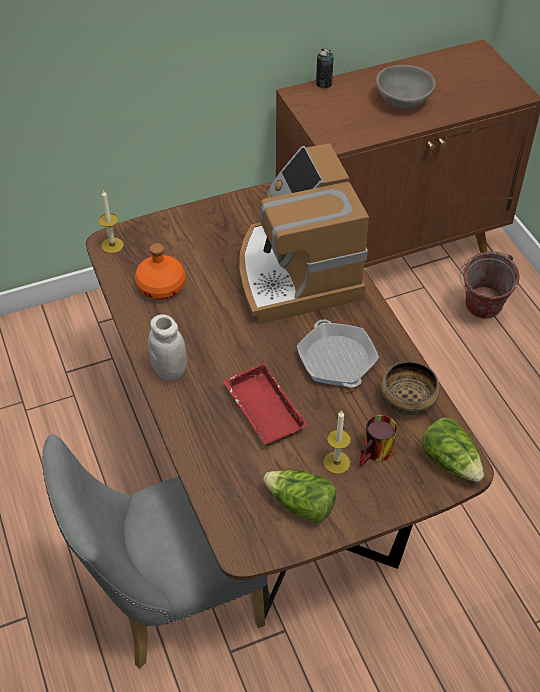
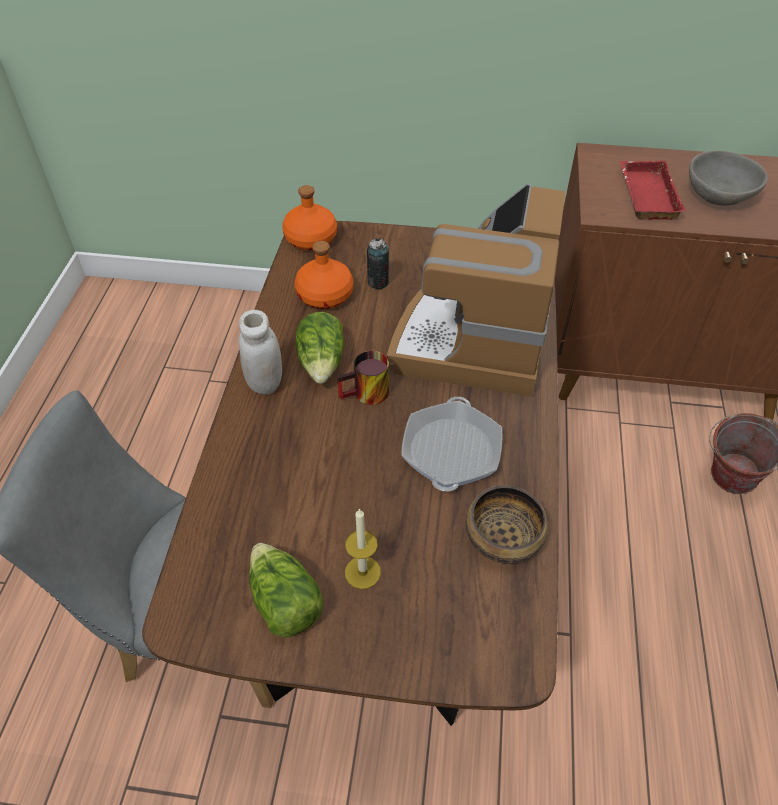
camera: 30 degrees right, 0 degrees up
(112, 245) = (310, 238): candle -> orange bottle
(261, 410) = (325, 468): red tray -> red tray (645, 195)
(324, 84) = (634, 152): can -> can (378, 282)
(377, 454) = (418, 587): mug -> mug (366, 396)
(451, 461) = (504, 645): lettuce -> lettuce (322, 363)

